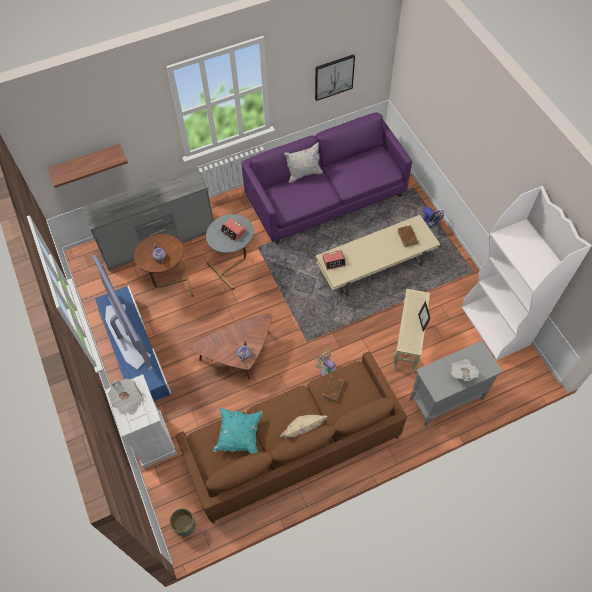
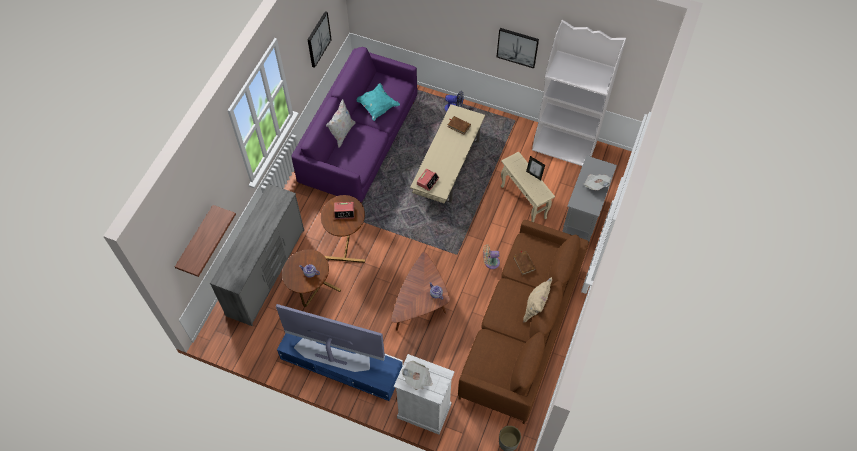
camera: 45 degrees left, 0 degrees up
(234, 266) = (347, 244): grey side table -> brown side table
(239, 434) = (496, 344): turquoise pillow -> turquoise pillow (377, 106)
(499, 194) = (517, 47): none -> picture

